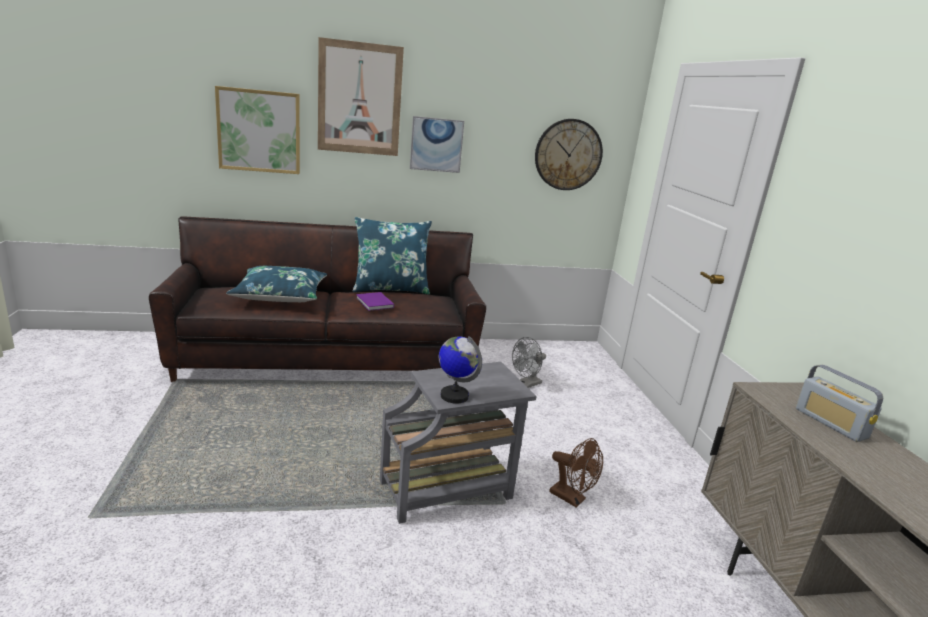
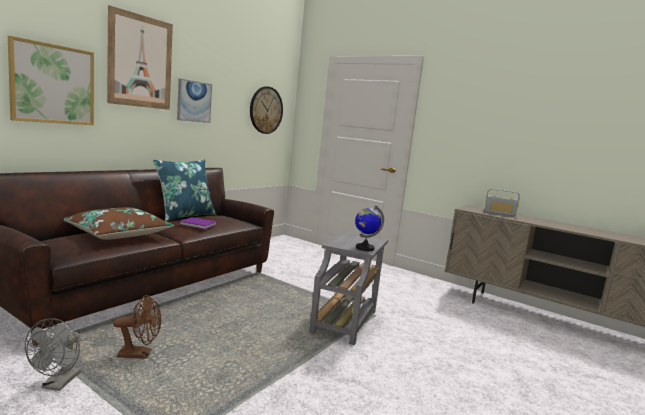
camera: 45 degrees left, 10 degrees down
(280, 295) = (118, 234): blue pillow -> brown pillow
(526, 384) = (290, 263): grey fan -> grey fan (58, 384)
(572, 498) = (392, 302): brown fan -> brown fan (140, 354)

